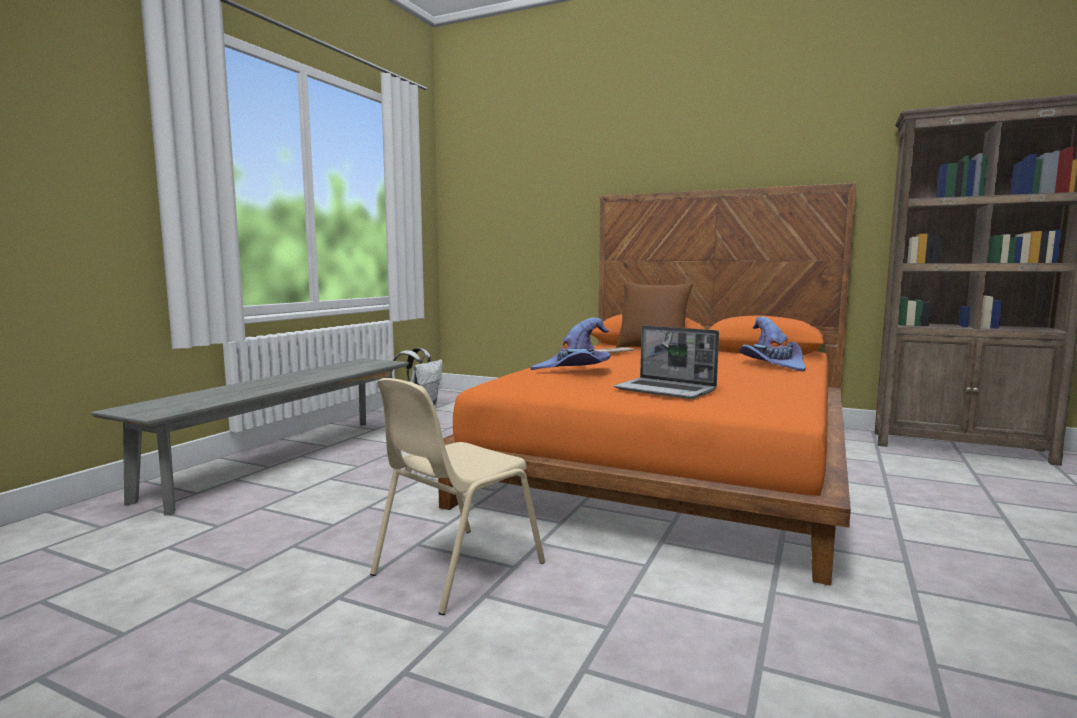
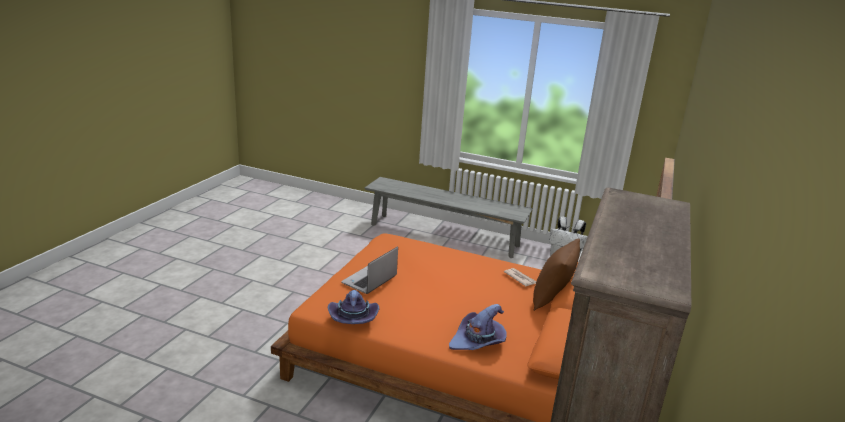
camera: 85 degrees right, 15 degrees up
(455, 569) = (315, 285): beige chair -> none
(574, 370) = (421, 257): purple hat -> purple hat (353, 317)

